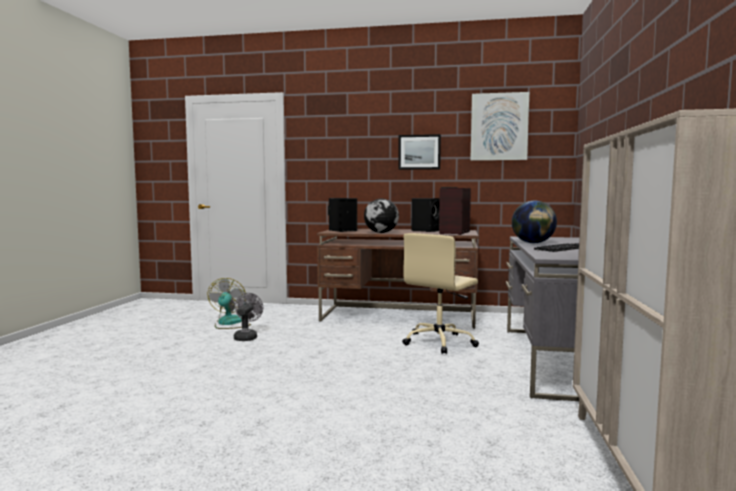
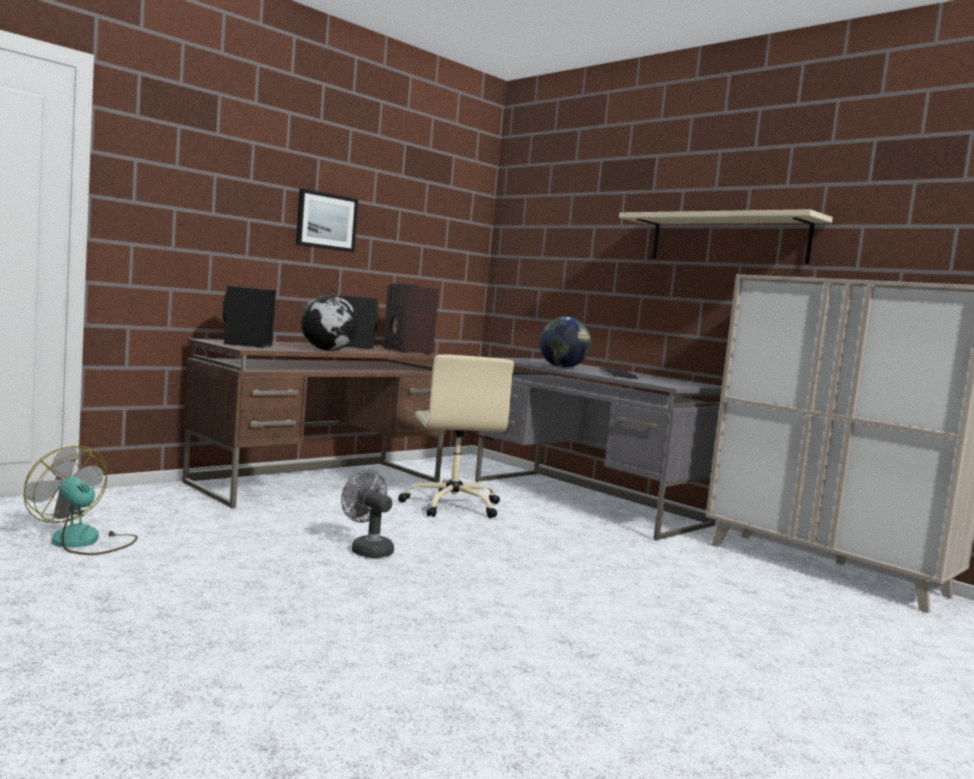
camera: 55 degrees left, 0 degrees up
(247, 337) = (197, 555): grey fan -> grey fan (367, 550)
(499, 127) = (422, 203): picture -> none
(655, 107) = (727, 239): none -> beige shelf

